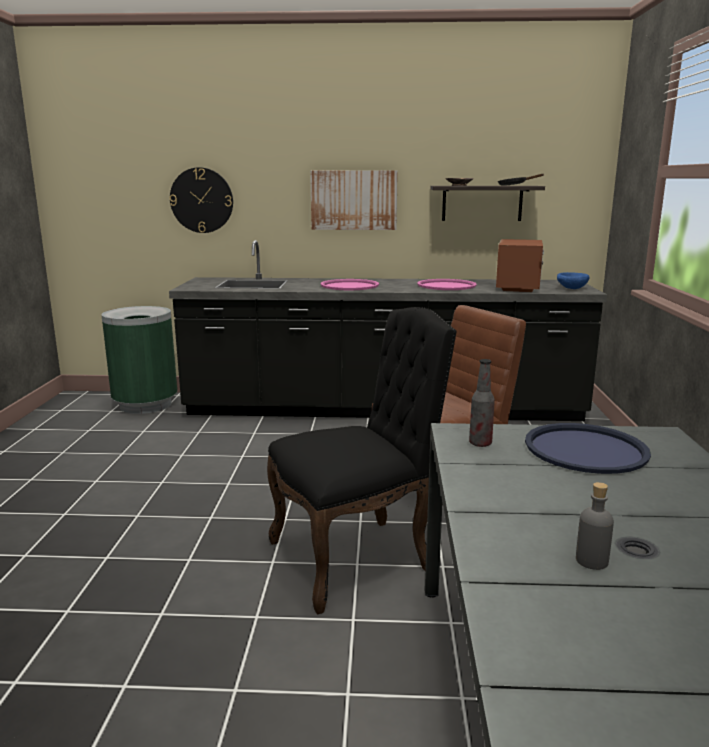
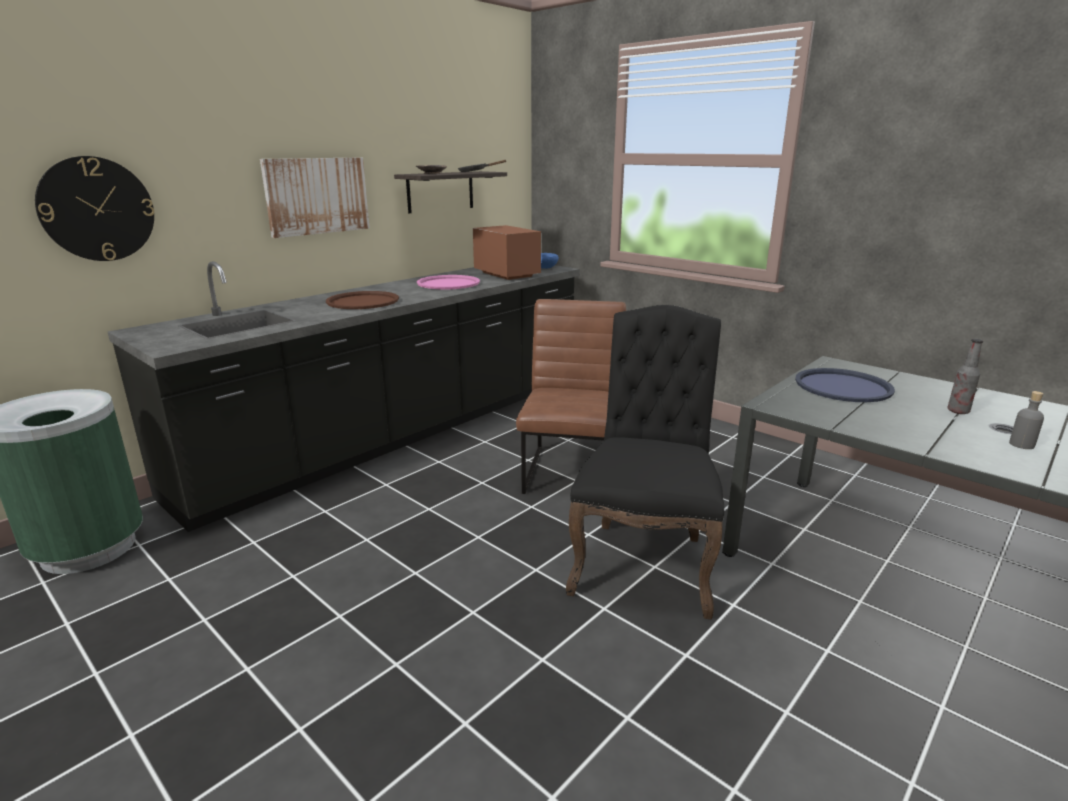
camera: 50 degrees left, 5 degrees up
(349, 286) = (363, 301): pink tray -> brown tray
(480, 443) = (804, 406): bottle -> bottle (958, 411)

